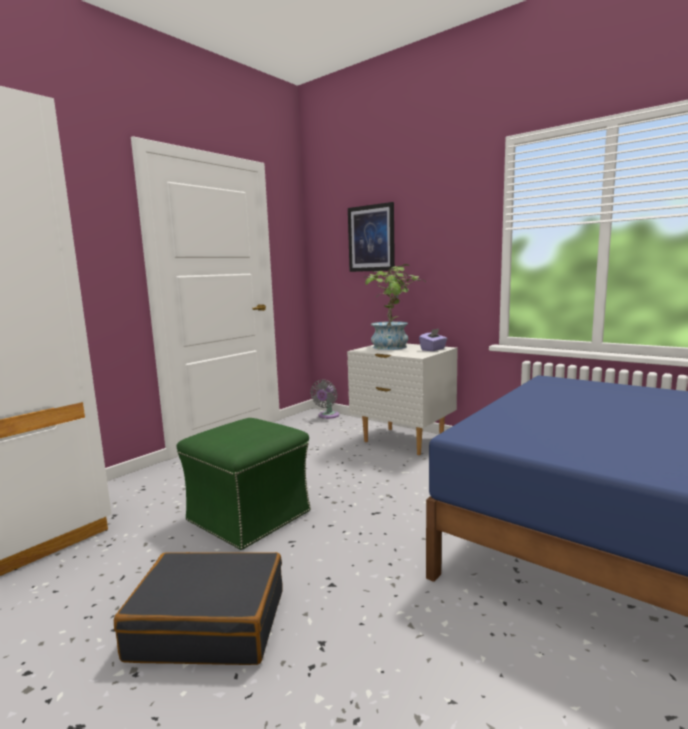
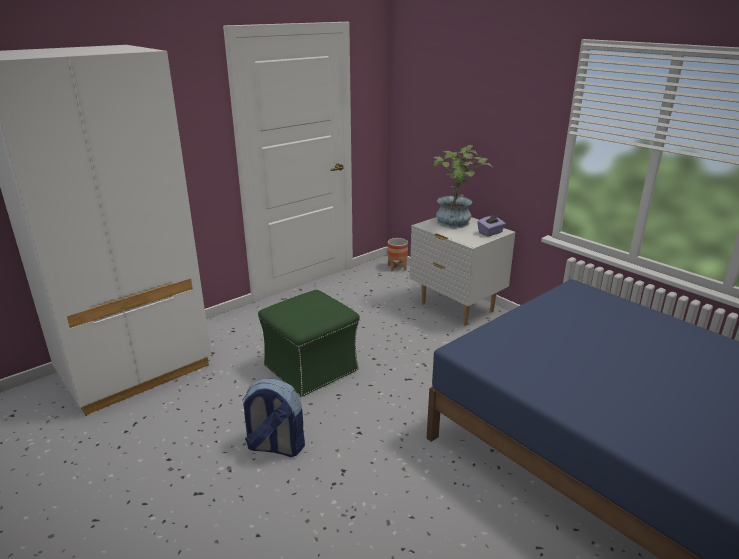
camera: 10 degrees right, 15 degrees up
(209, 623) = (275, 447): black suitcase -> backpack
(327, 416) = (397, 267): grey fan -> planter
(371, 238) = (450, 108): picture -> none

